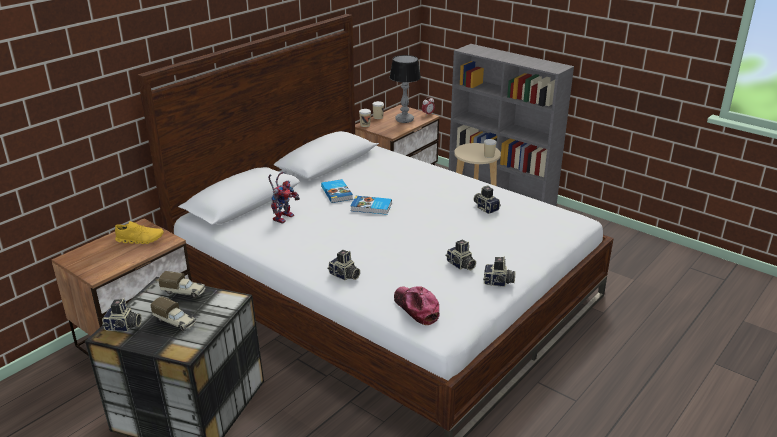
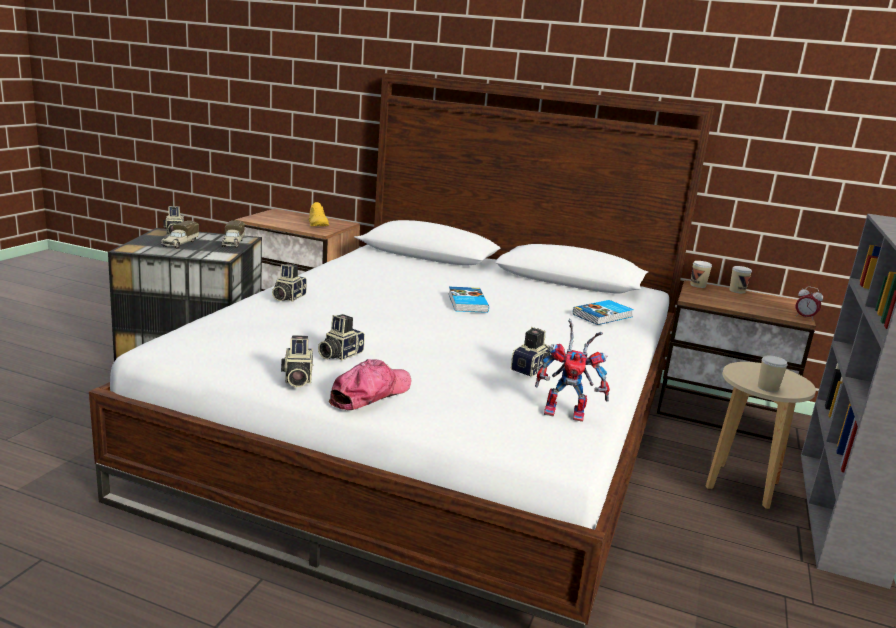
camera: 70 degrees right, 10 degrees down
(283, 216) = (410, 269): toy robot -> toy robot (568, 412)
(337, 193) = (491, 287): book -> book (603, 316)
(404, 120) = (755, 304): table lamp -> none
(416, 308) = (213, 329): cap -> cap (370, 394)

